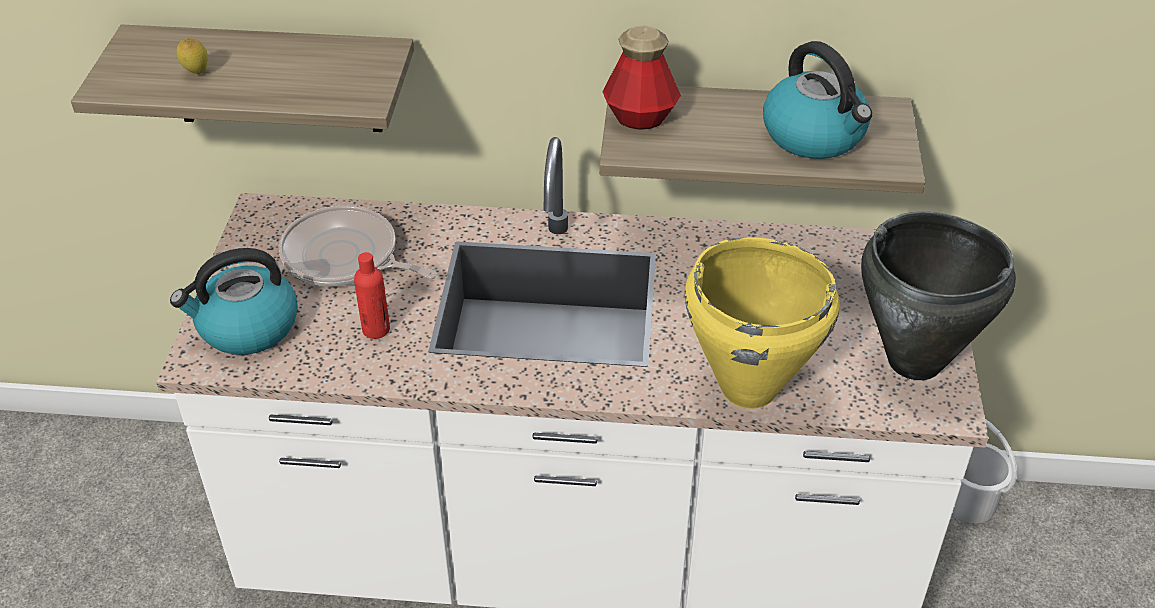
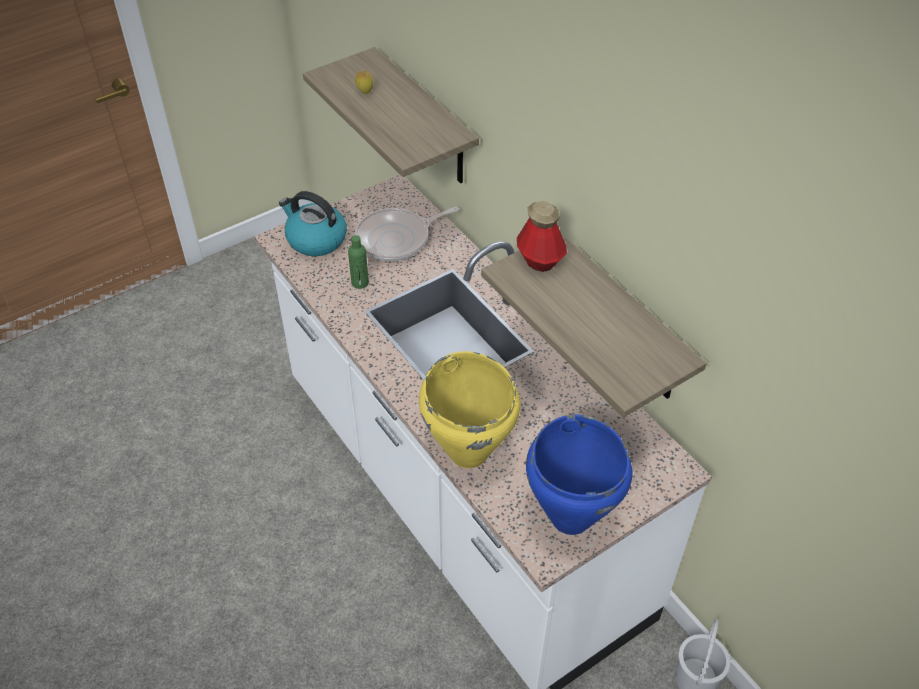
camera: 50 degrees right, 5 degrees up
(345, 258) = (396, 239): frying pan -> frying pan turned 105 degrees counterclockwise
(376, 329) = (360, 283): red bottle -> green bottle
(815, 135) = (611, 339): kettle -> none
(915, 362) = (570, 518): black cooking pot -> blue cooking pot

